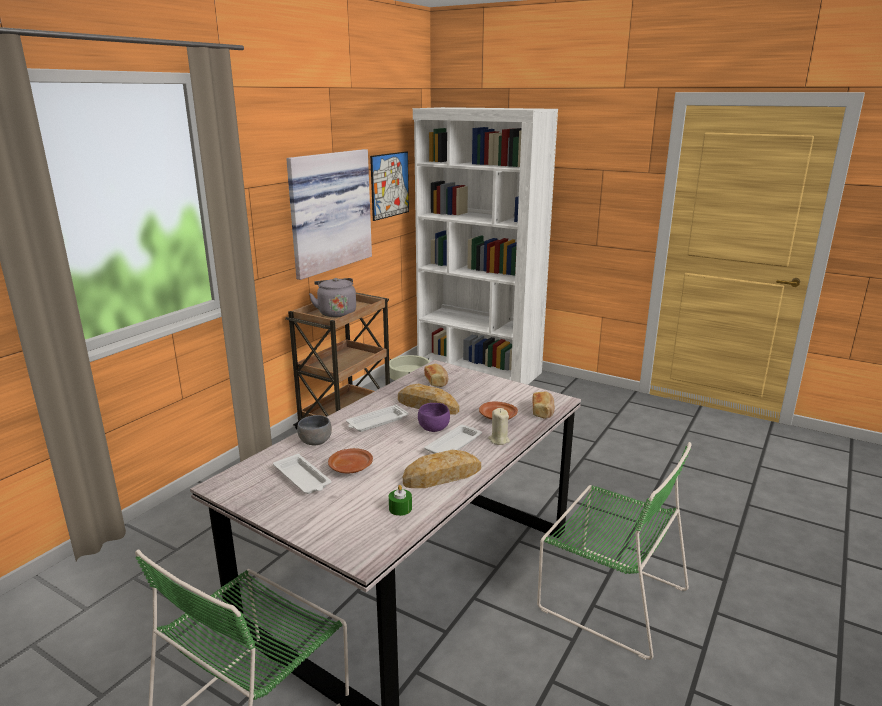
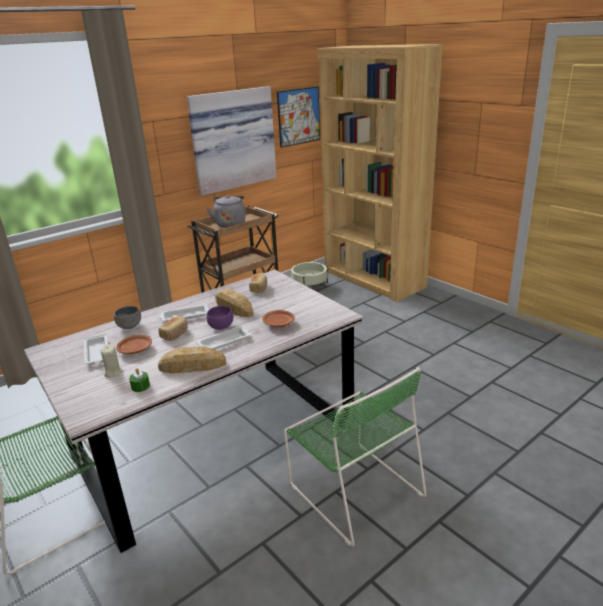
camera: 20 degrees right, 5 degrees up
(478, 369) = (373, 279): white bookcase -> brown bookcase
(499, 440) = (261, 343): beige candle -> beige candle (113, 372)
(543, 411) = (319, 323): bread -> bread (175, 334)

